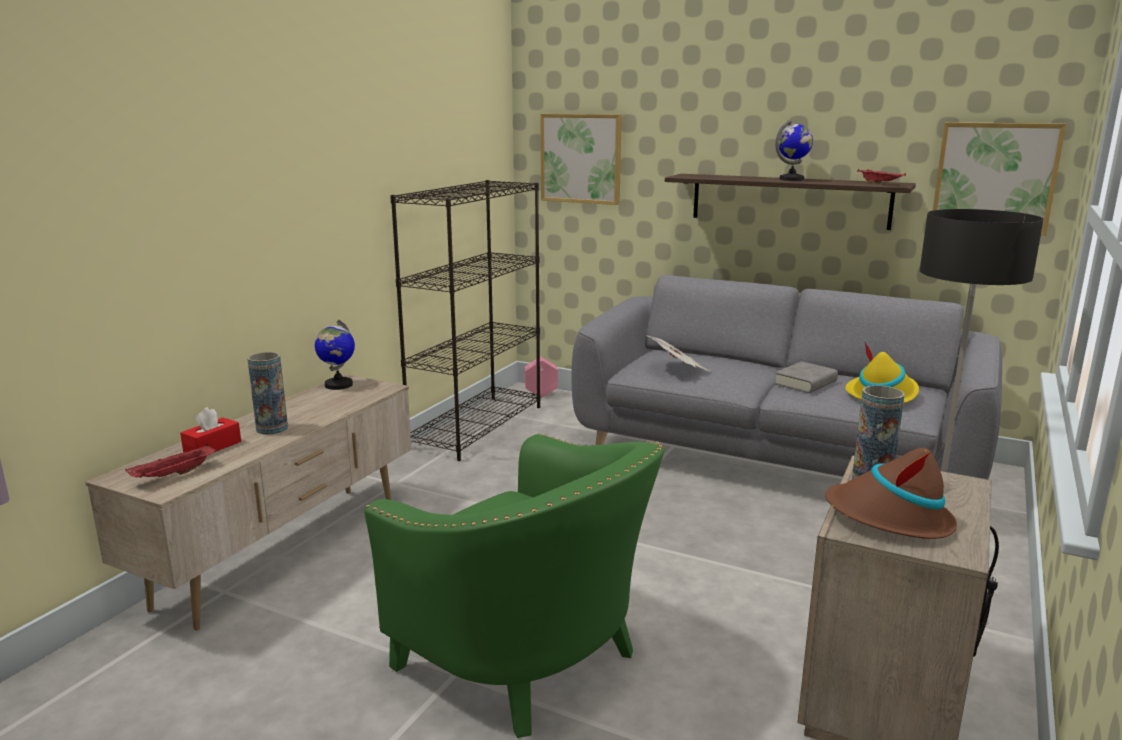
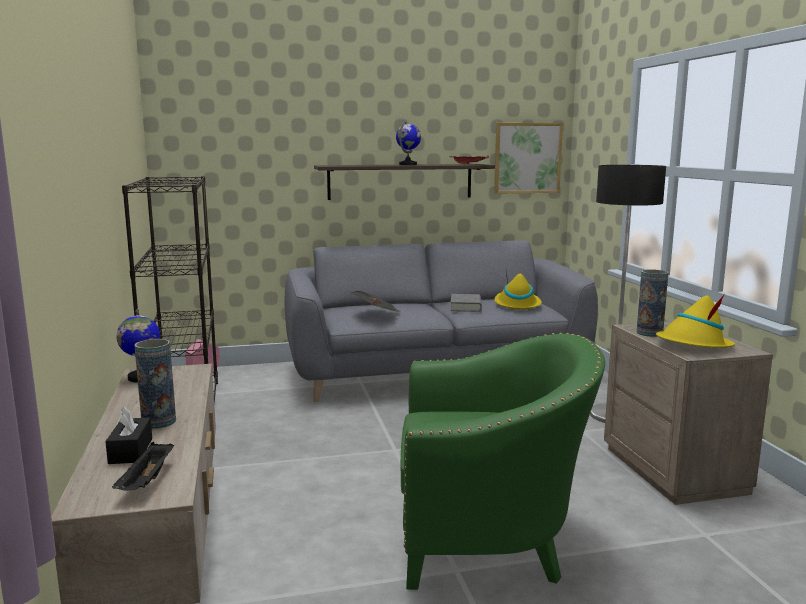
camera: 40 degrees left, 5 degrees down
(174, 475) = (147, 482): red tray -> black tray
(212, 447) = (131, 451): red tissue box -> black tissue box
(581, 158) = (220, 156): picture -> none
(889, 519) = (693, 345): brown hat -> yellow hat

